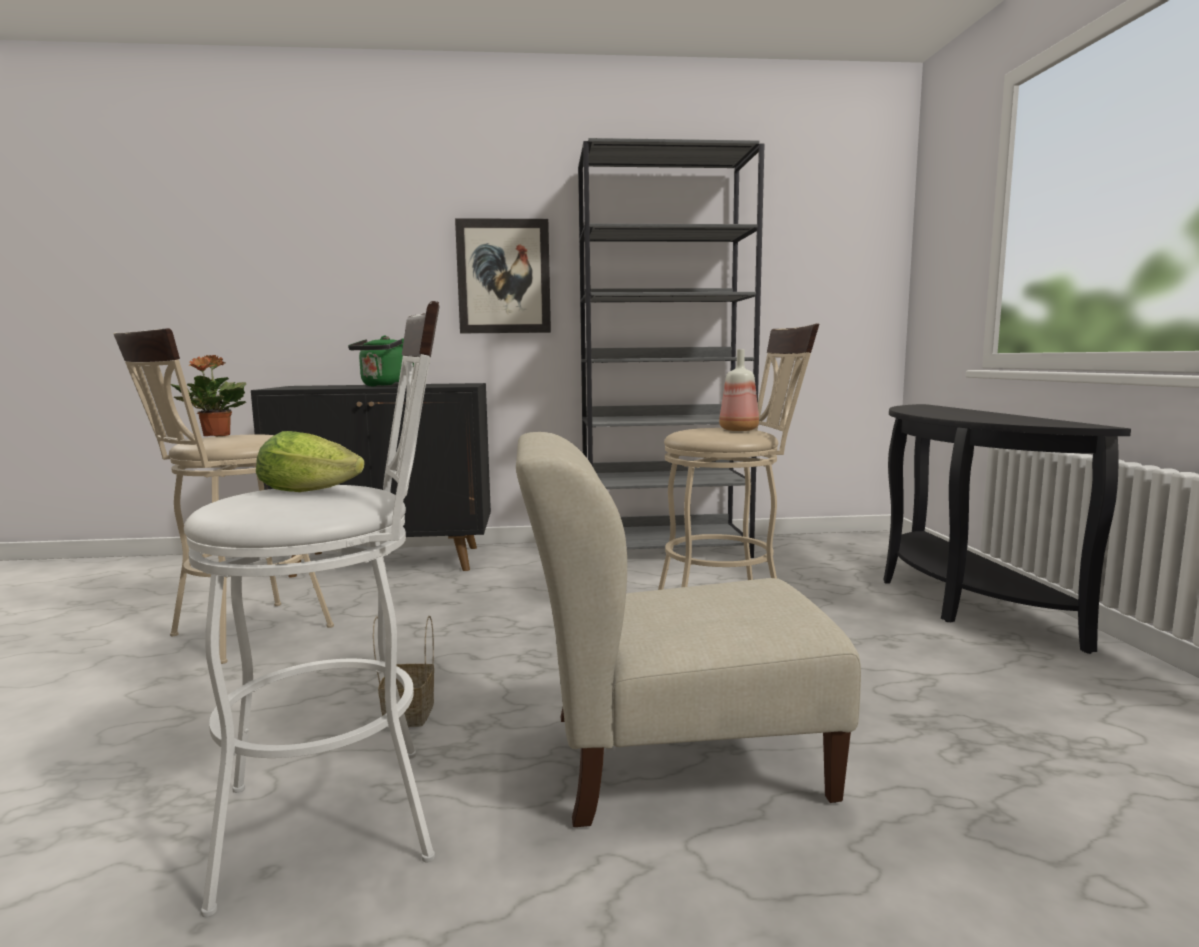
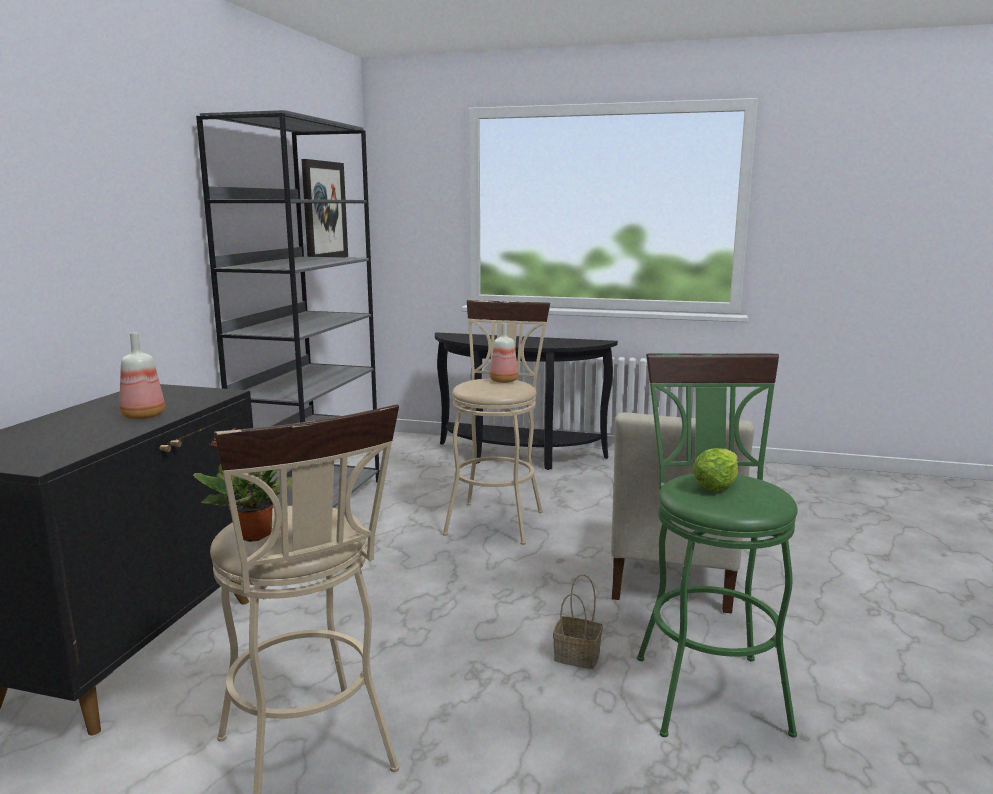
camera: 70 degrees left, 5 degrees up
(350, 815) = (706, 684): white stool -> green stool
(386, 386) = (143, 417): green kettle -> bottle
(504, 277) = (143, 246): picture -> picture (324, 211)

